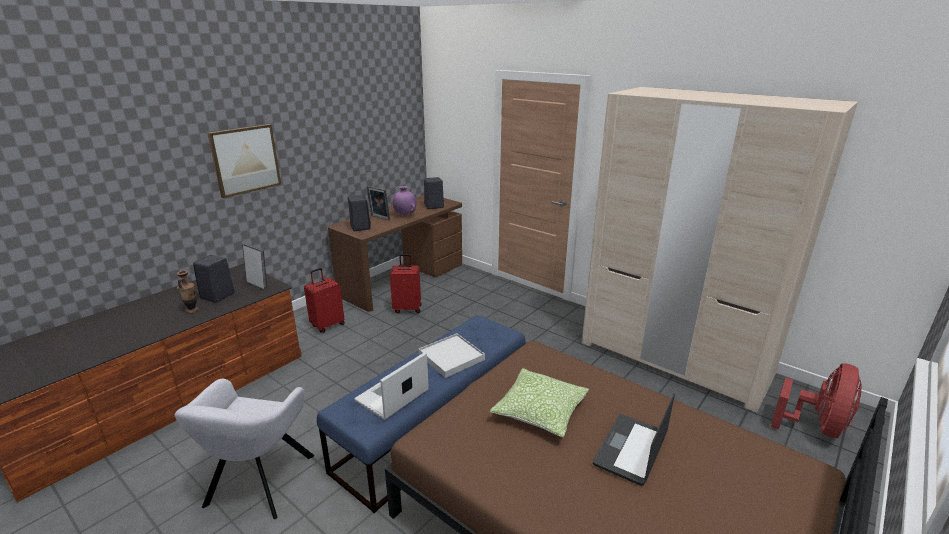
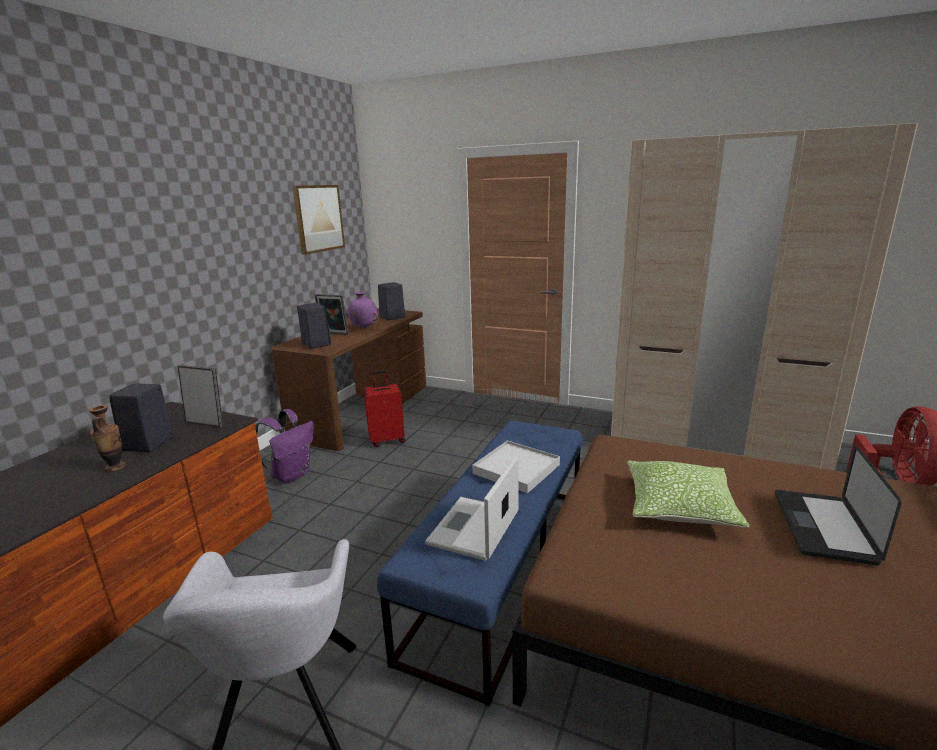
camera: 15 degrees left, 5 degrees down
(245, 160) = (162, 255): picture -> picture (318, 218)
(327, 325) = (291, 474): red suitcase -> purple backpack

